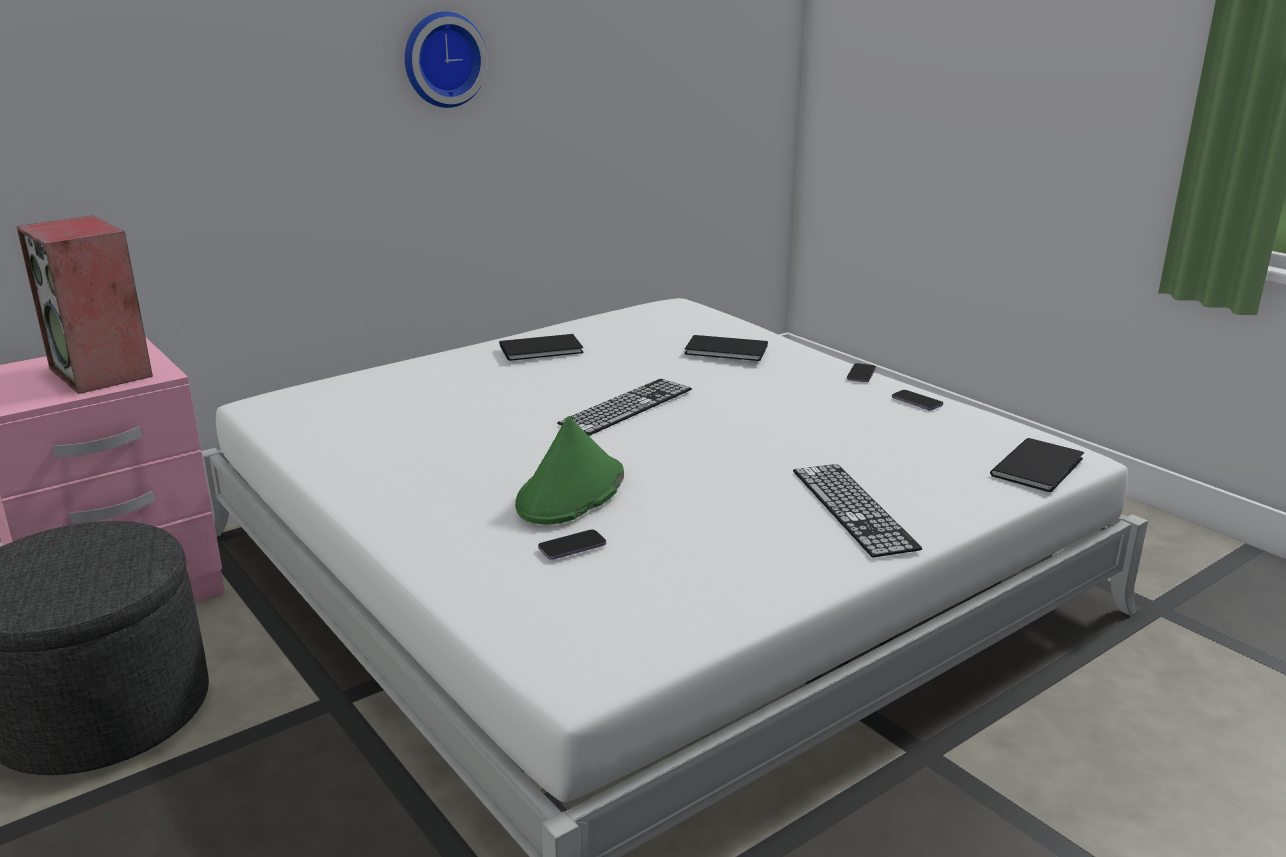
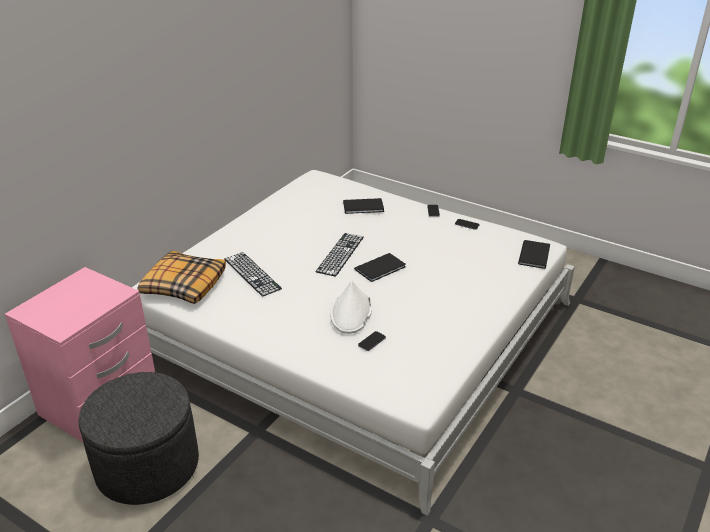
camera: 20 degrees left, 10 degrees up
(103, 372) = (89, 297): speaker -> none
(316, 408) = (183, 285): none -> pillow
(442, 59) = (200, 77): wall clock -> none
(543, 349) = (272, 222): black book -> black book (382, 268)
(571, 492) = (351, 312): green hat -> white hat
(853, 508) = (473, 294): keyboard -> keyboard (252, 273)

